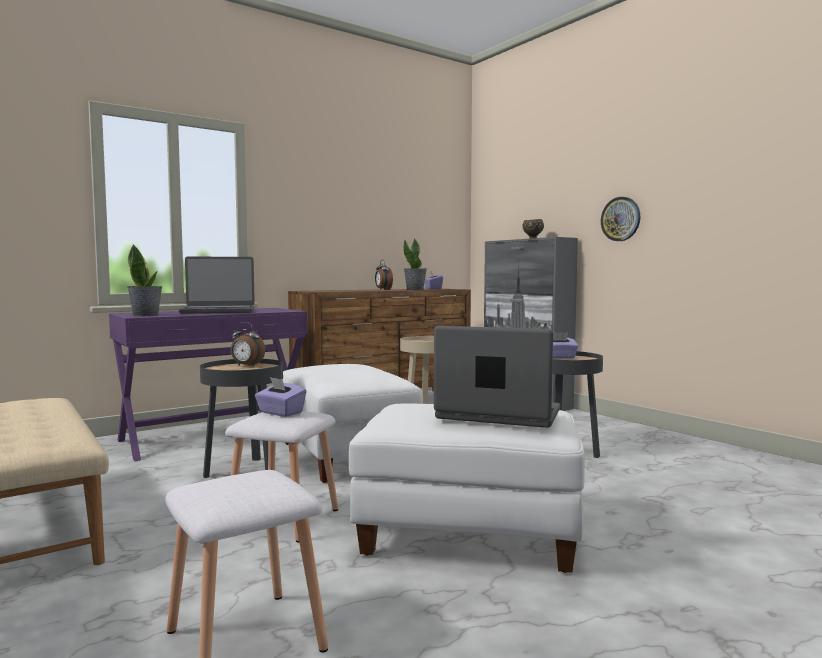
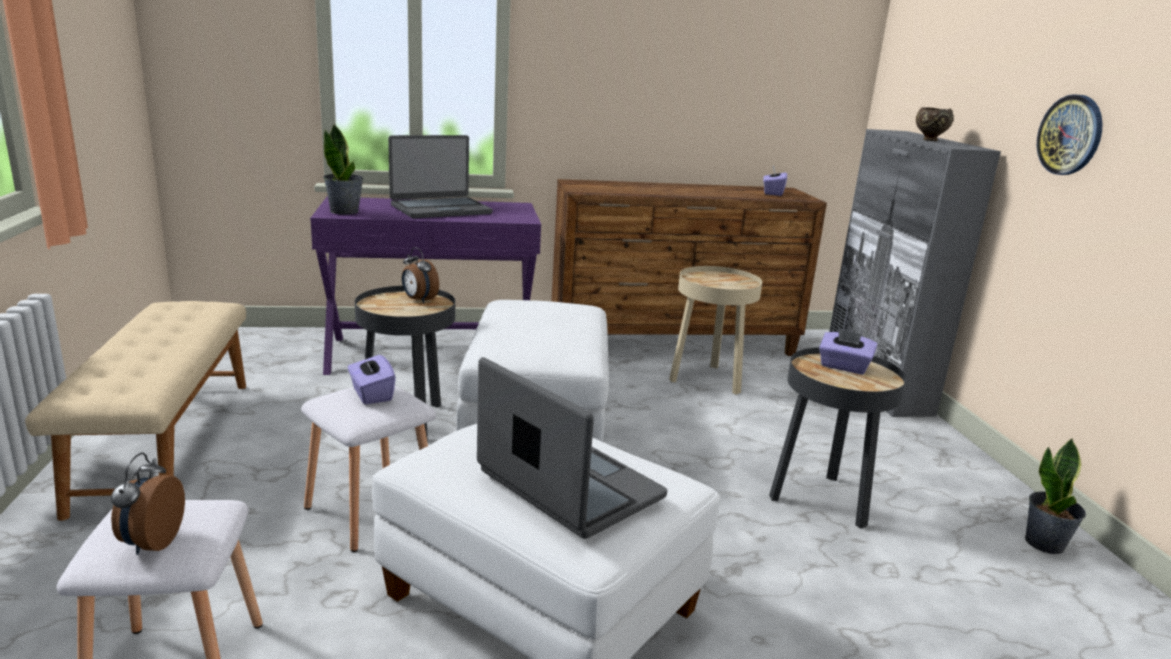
camera: 25 degrees right, 15 degrees up
(218, 311) = (440, 209): laptop -> laptop turned 45 degrees counterclockwise
(383, 290) = (687, 190): alarm clock -> alarm clock (151, 543)
(415, 289) = (734, 196): potted plant -> potted plant (1045, 543)

